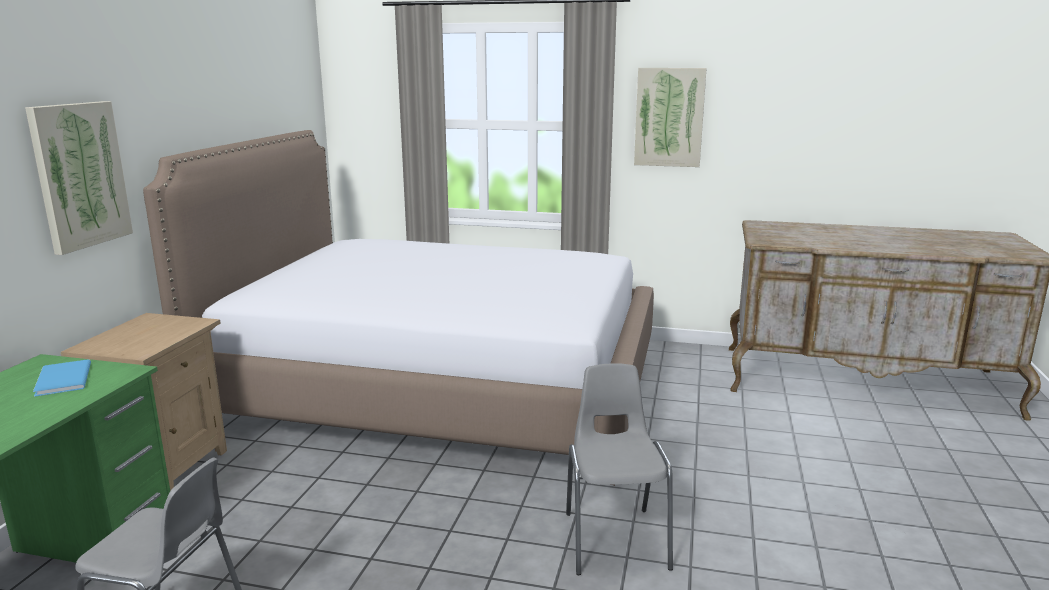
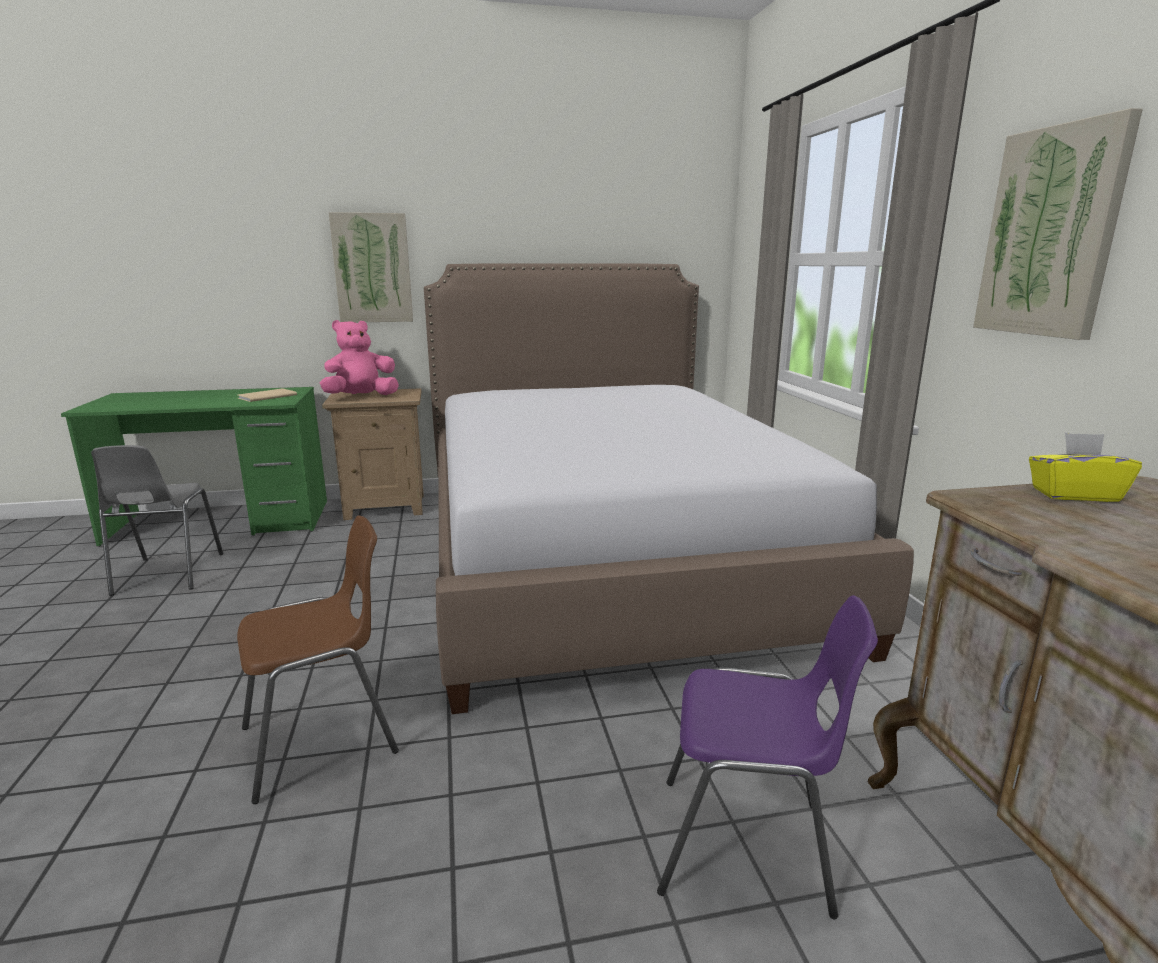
camera: 65 degrees right, 0 degrees up
(61, 380) = (265, 396): blue book -> beige book
(140, 340) = (361, 397): none -> pink plush toy
(615, 538) = (324, 740): grey chair -> brown chair
(761, 428) = (748, 847): none -> purple chair
(763, 231) = (1074, 494): none -> yellow tissue box

